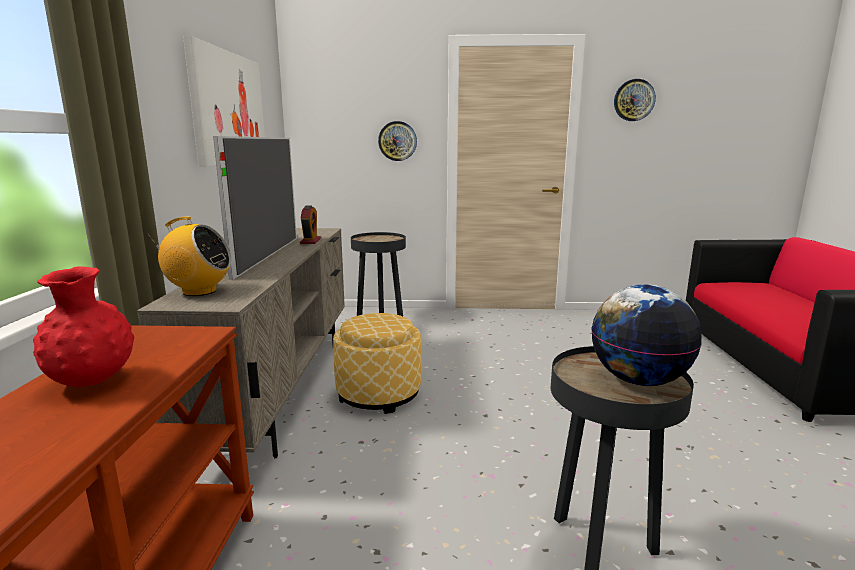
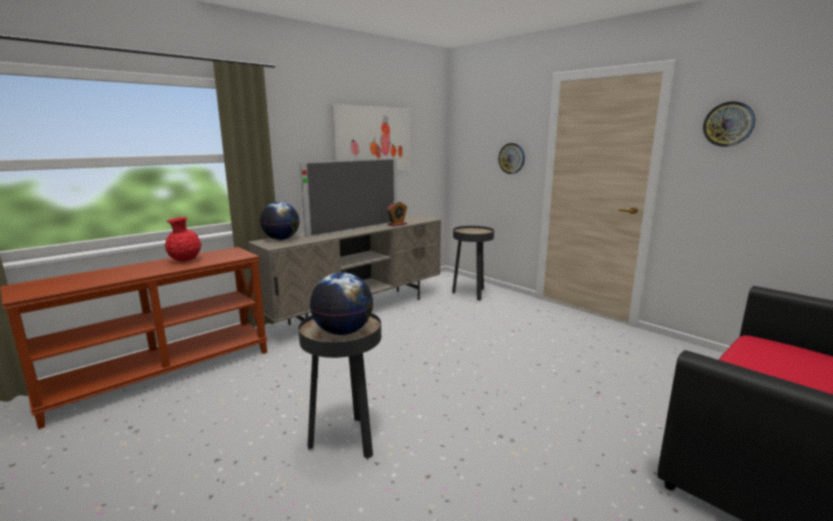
camera: 45 degrees right, 0 degrees up
(199, 291) = (281, 239): radio -> globe
(378, 394) = (395, 329): ottoman -> none

